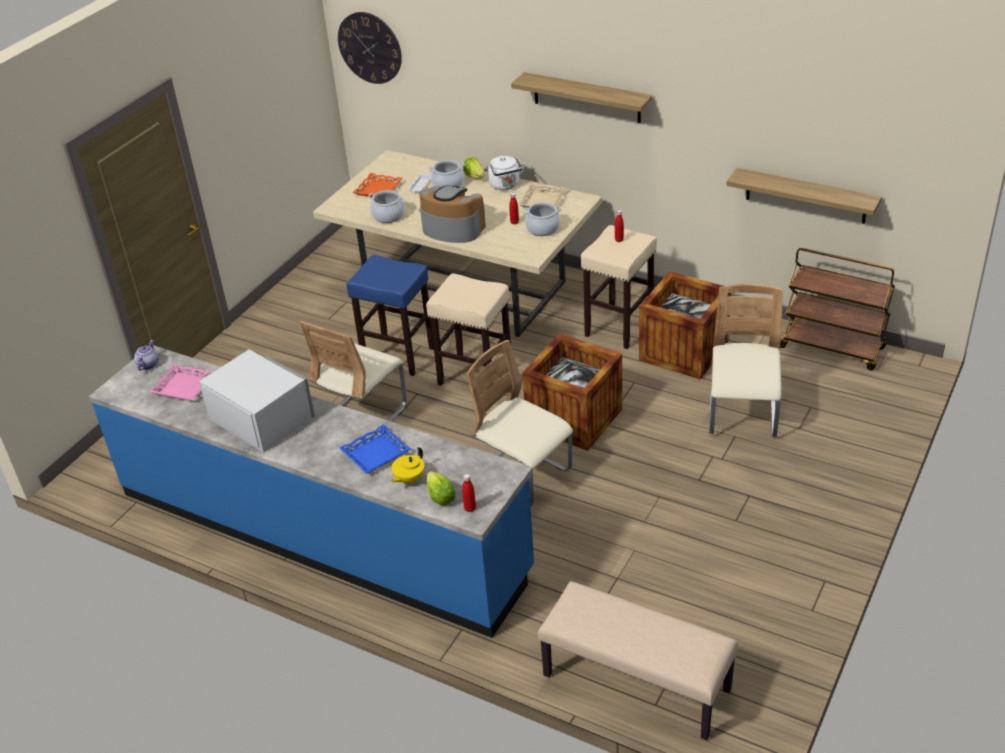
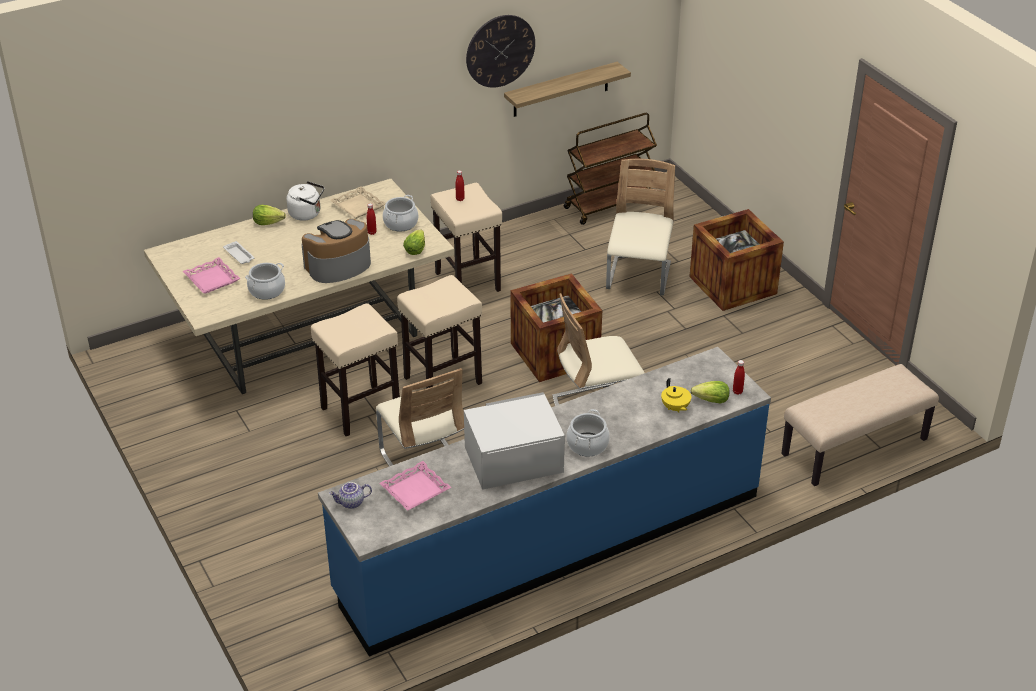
camera: 60 degrees left, 0 degrees up
(148, 364) = (351, 503): teapot -> teapot turned 60 degrees counterclockwise
(370, 48) = (109, 146): wall clock -> wall clock (500, 51)
(376, 454) = (627, 413): blue tray -> none
(379, 189) = (212, 279): orange tray -> pink tray
(397, 355) = (360, 411): blue stool -> beige stool
(448, 184) = (260, 241): cooking pot -> cooking pot (587, 445)
(514, 251) = (415, 250): none -> lettuce
(586, 98) = (363, 91): shelf -> none
(683, 351) = (535, 267): crate -> crate (732, 285)
(742, 416) = (638, 277): beige chair -> beige chair turned 60 degrees clockwise

